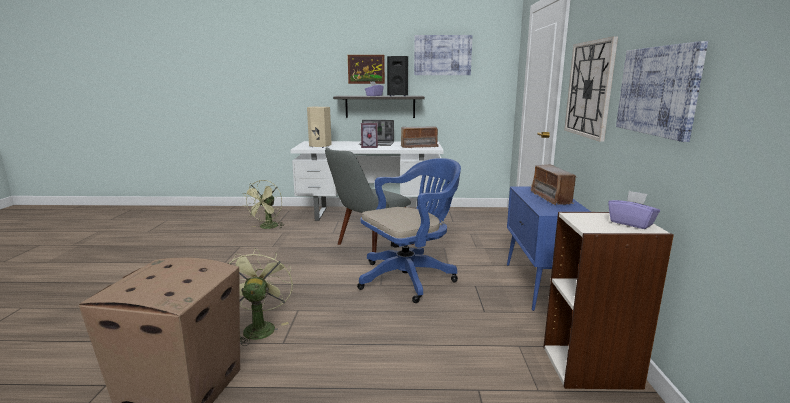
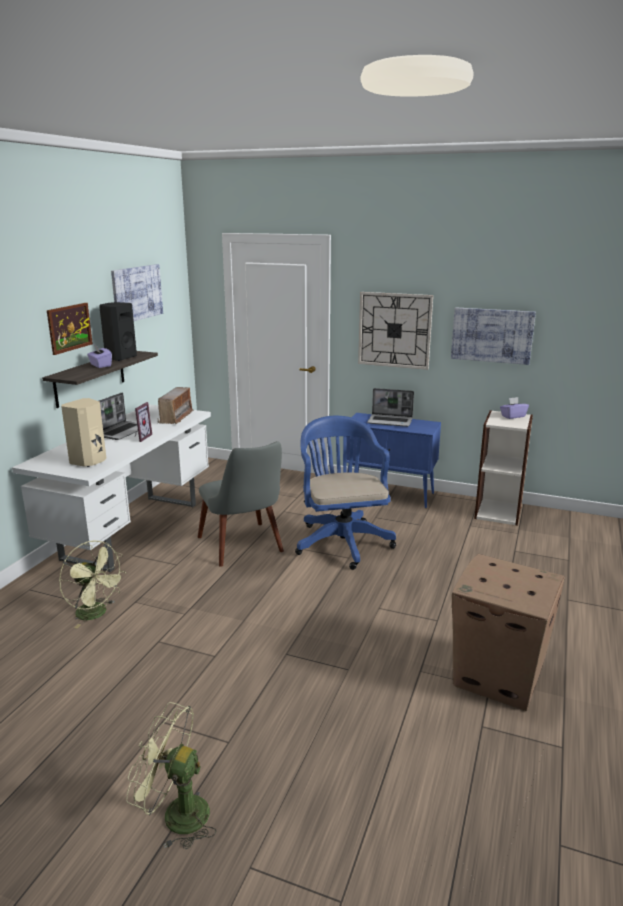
camera: 70 degrees left, 5 degrees up
(259, 327) = (404, 632): green fan -> green fan (176, 814)
(551, 198) = (390, 421): radio -> laptop

